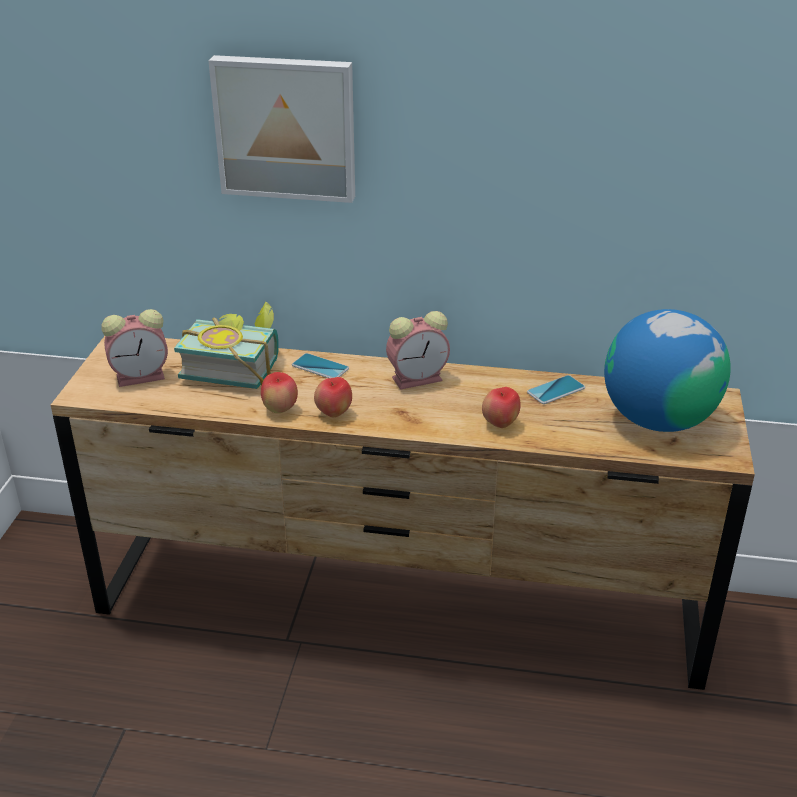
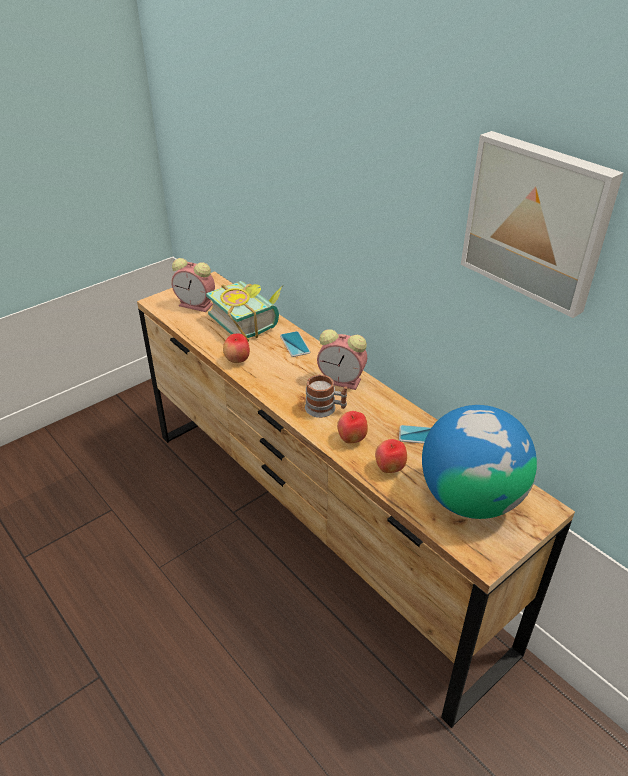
camera: 40 degrees right, 5 degrees up
(286, 127) = (302, 161): picture -> picture (537, 221)
(333, 413) = (262, 378): apple -> apple (389, 468)
(438, 410) = (325, 409): none -> mug

